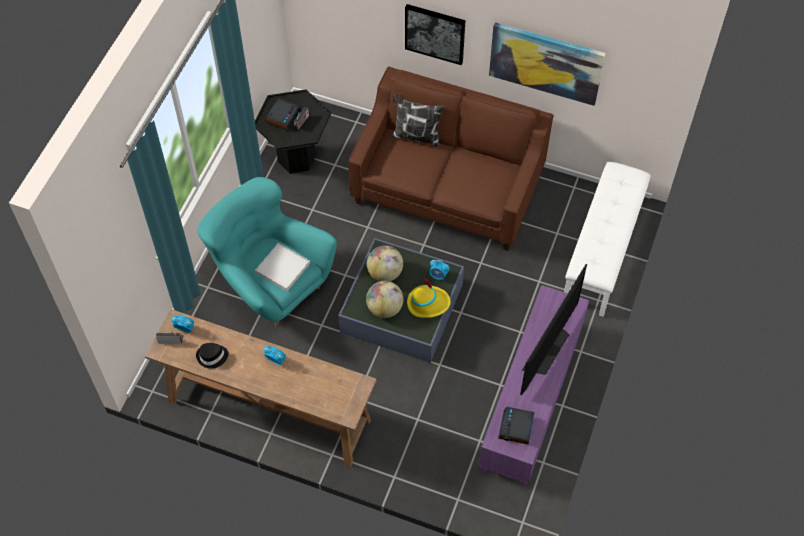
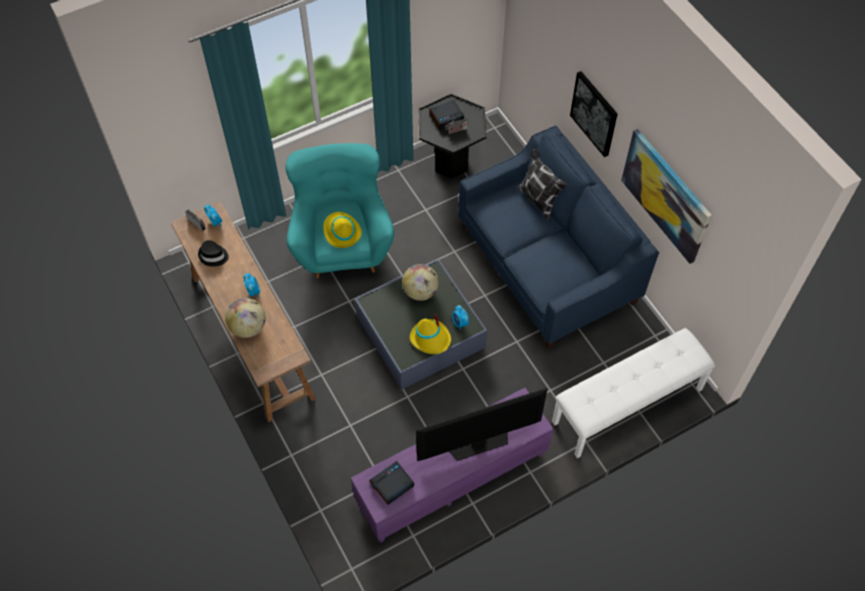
camera: 40 degrees right, 0 degrees up
(282, 268) = (341, 232): white tray -> yellow hat
(385, 308) = (394, 318): globe -> globe (248, 327)
(448, 188) = (547, 264): brown sofa -> blue sofa

